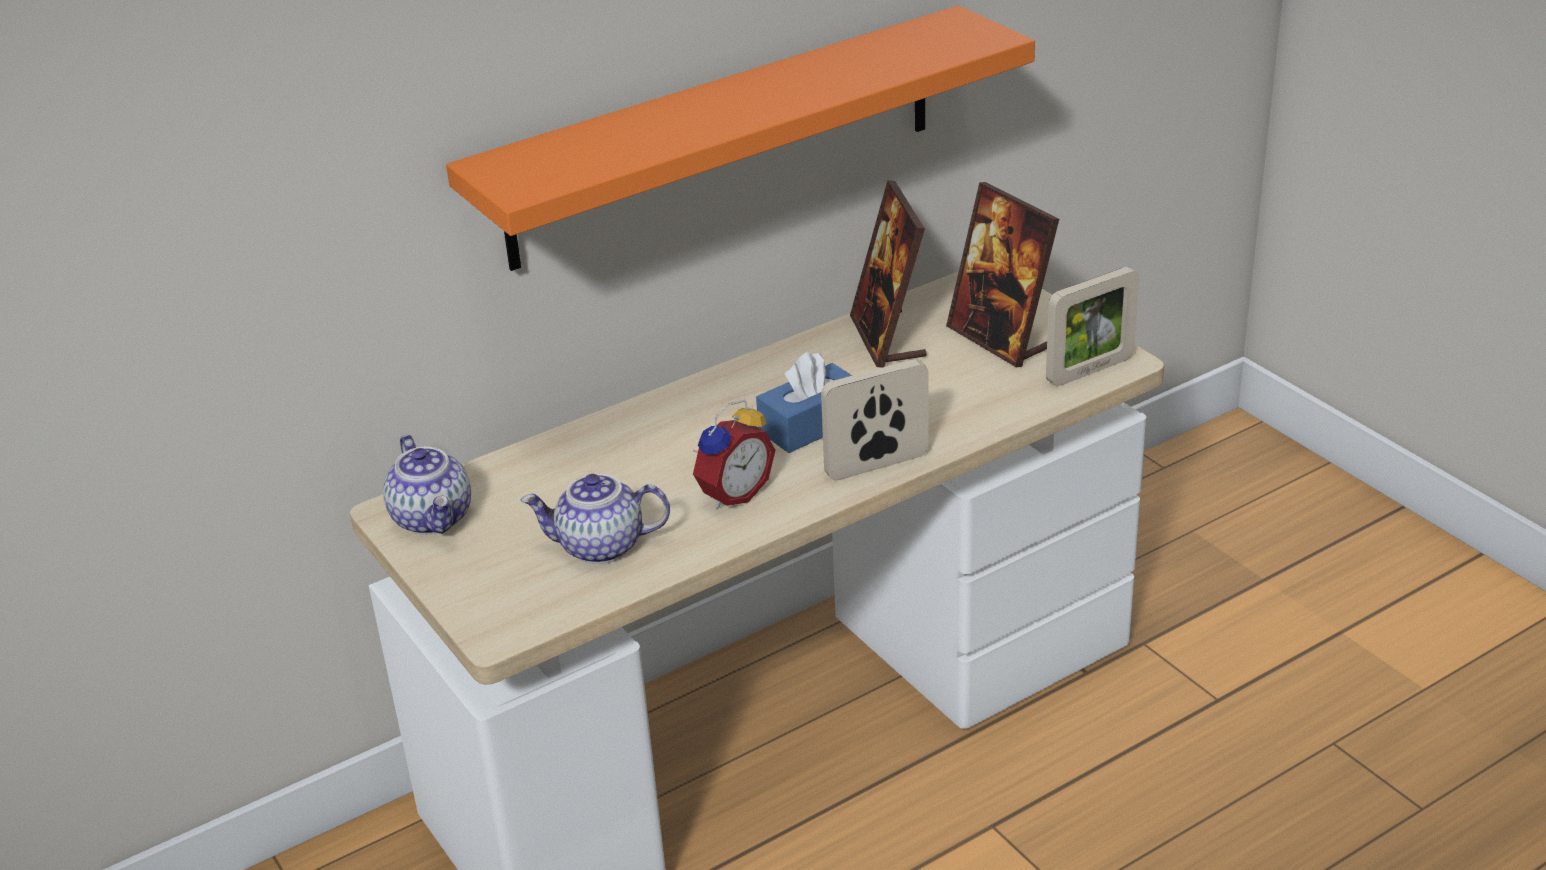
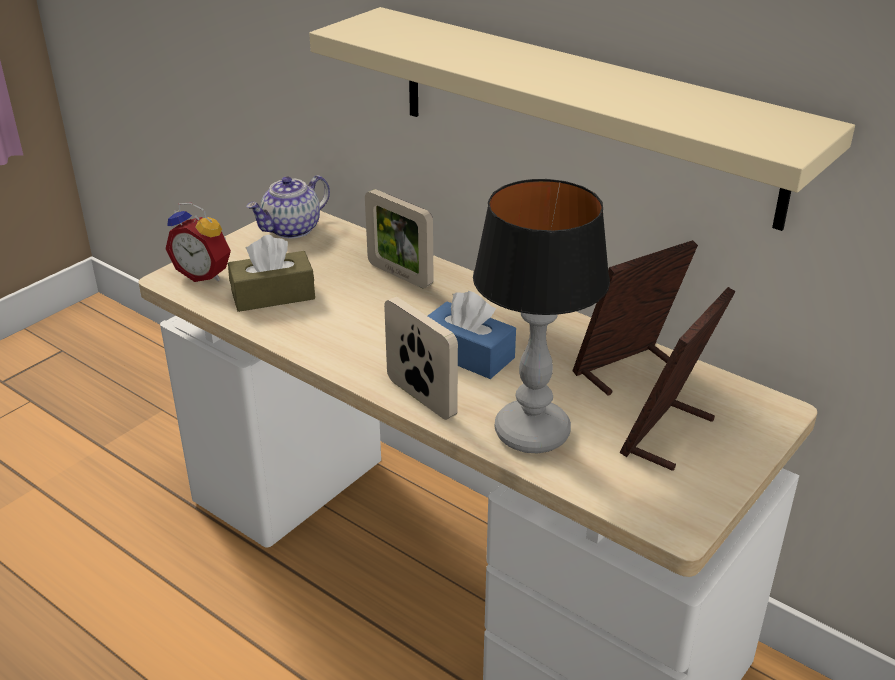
camera: 70 degrees right, 0 degrees up
(600, 548) = (273, 295): teapot -> brown tissue box
(723, 137) = (582, 113): orange shelf -> beige shelf
(732, 493) = (357, 335): alarm clock -> alarm clock (205, 274)
(965, 408) = (534, 433): none -> table lamp
(1089, 370) = (645, 504): picture frame -> picture frame (400, 275)

